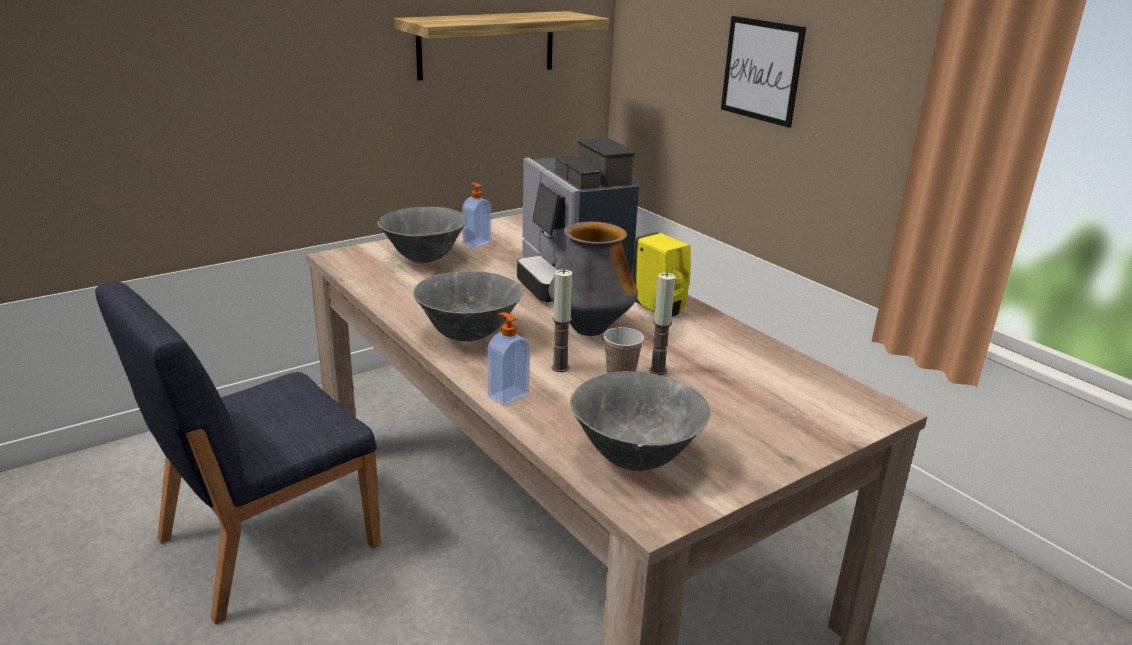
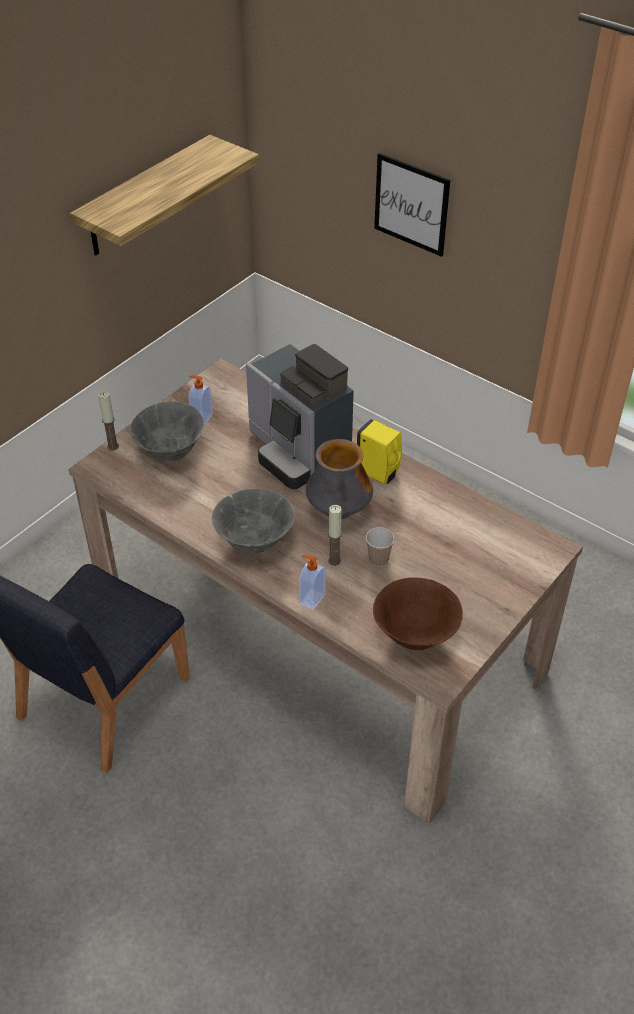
camera: 15 degrees left, 20 degrees up
(636, 459) = (416, 636): grey bowl -> brown bowl
(657, 370) = (401, 546): candle -> candle (113, 446)

